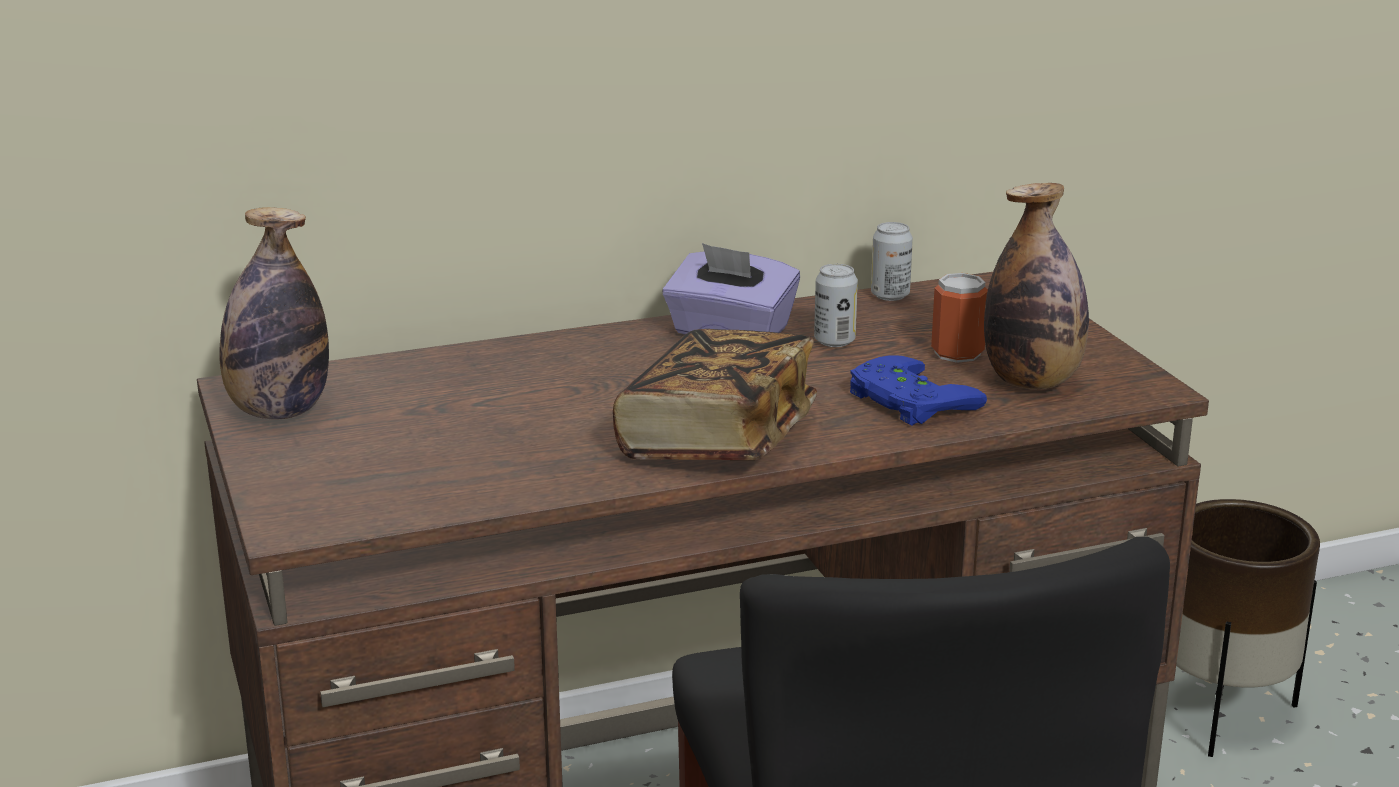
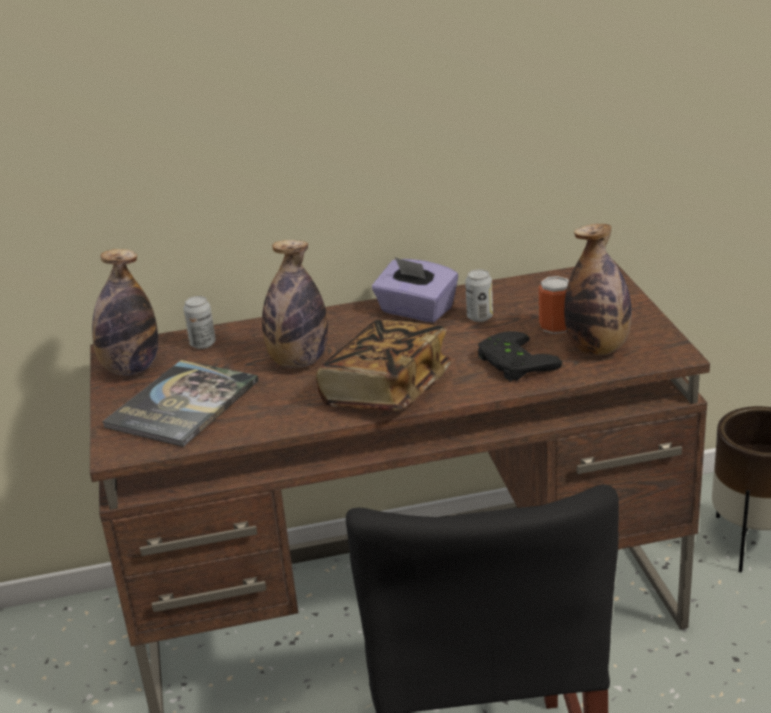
camera: 10 degrees right, 5 degrees up
(382, 460) = (182, 404): none -> book
(560, 400) = (298, 362): none -> bottle
(890, 295) = (525, 282): can -> can (203, 344)
(905, 401) = (512, 363): blue game controller -> black game controller

